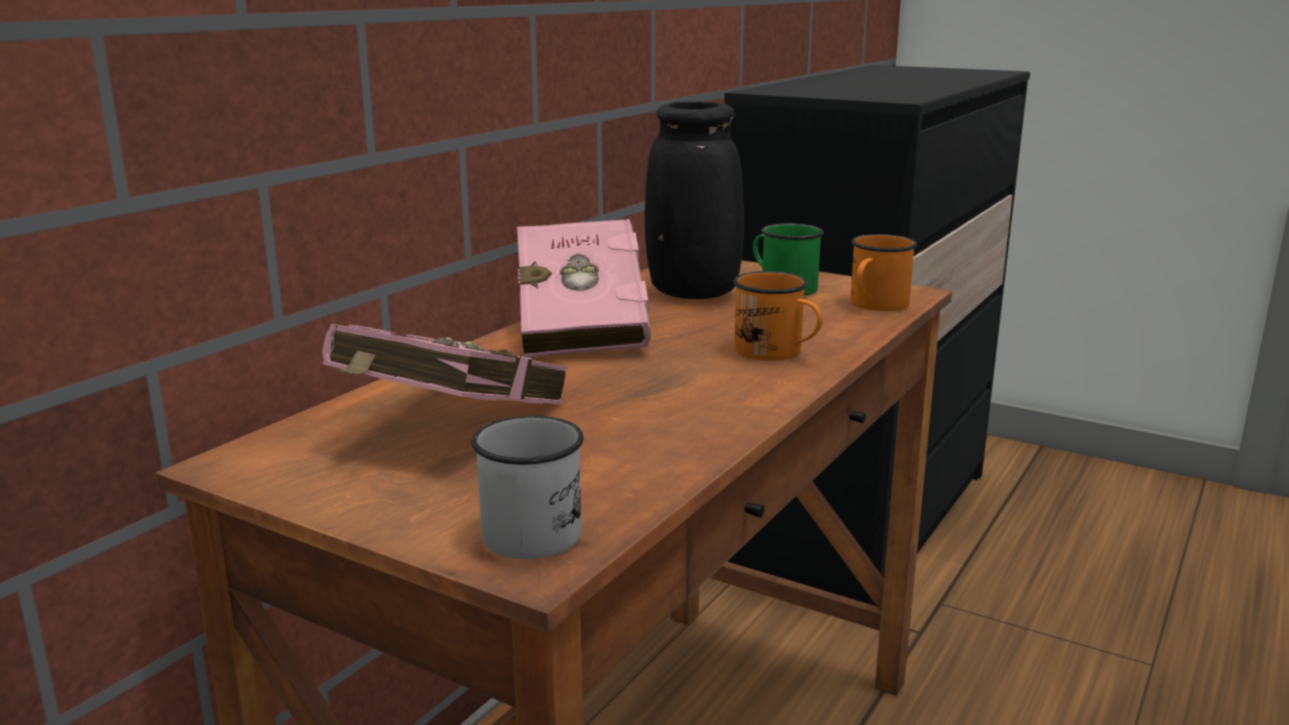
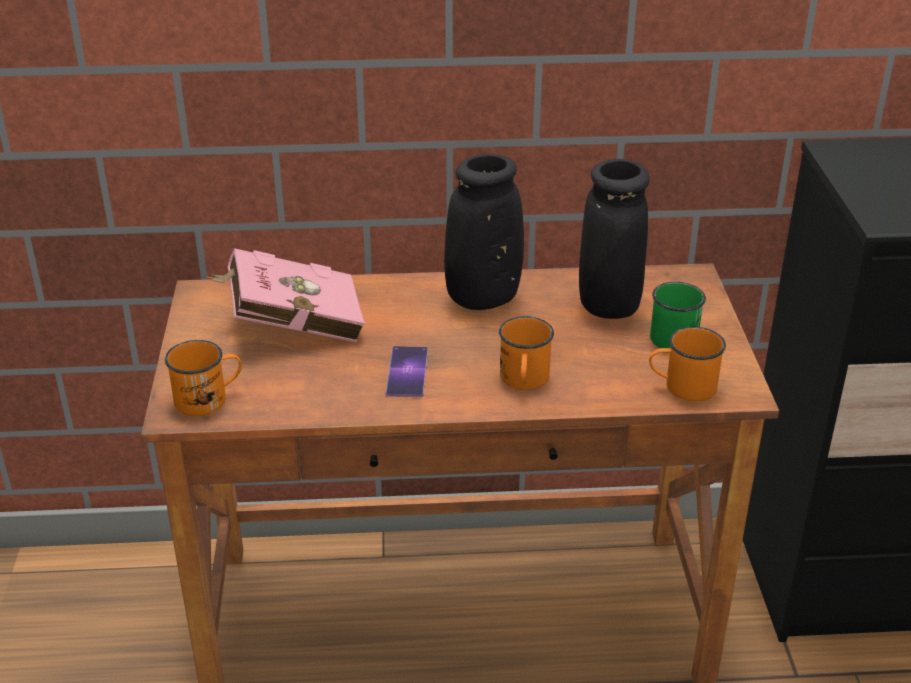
camera: 55 degrees right, 15 degrees up
(536, 527) = (209, 398): white mug -> orange mug
(583, 329) = (483, 298): pink book -> black vase
(673, 396) = (407, 372): none -> phone

